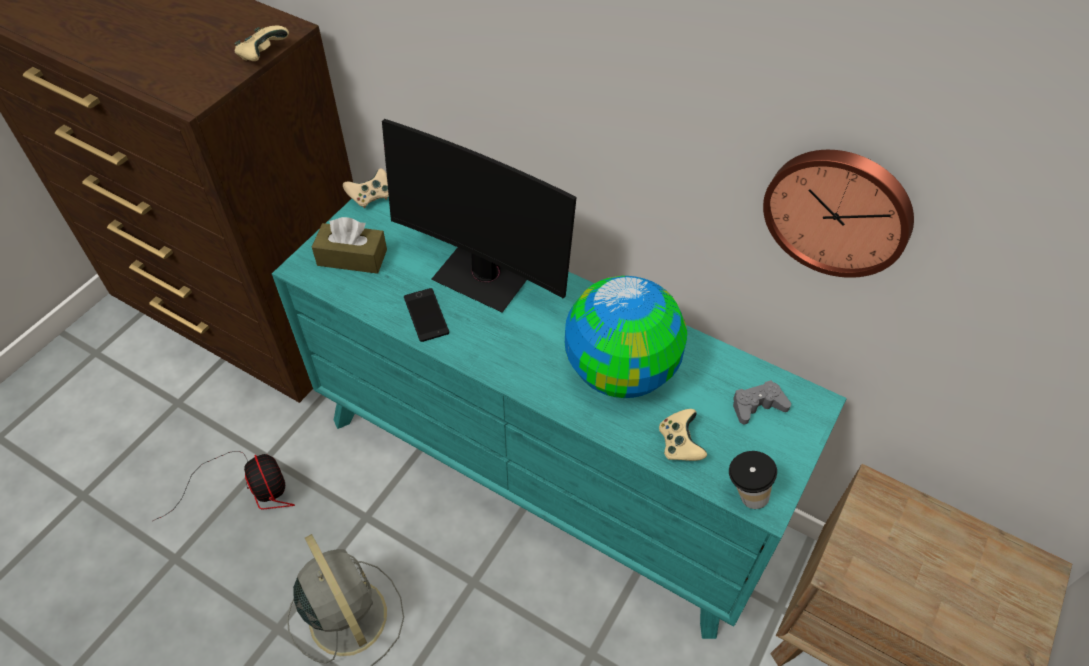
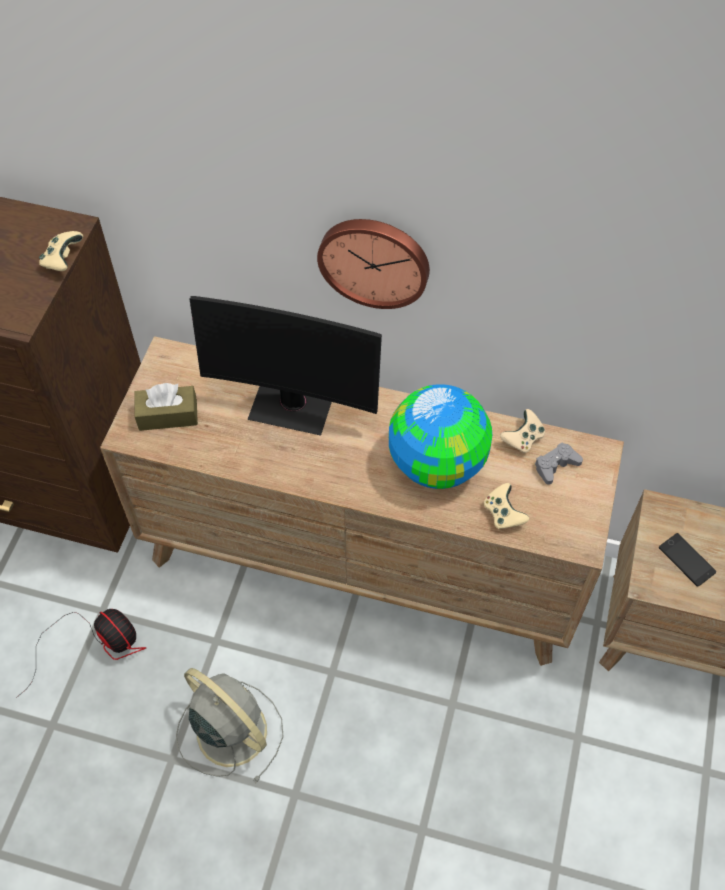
camera: 15 degrees left, 5 degrees up
(370, 197) = (161, 352): beige game controller -> beige game controller (522, 439)
(426, 315) = (255, 453): phone -> phone (686, 560)
(543, 474) = (363, 560): turquoise dresser -> brown dresser
(744, 496) = (565, 543): cup -> none
(838, 210) = (596, 306): wall clock -> wall clock (375, 260)

